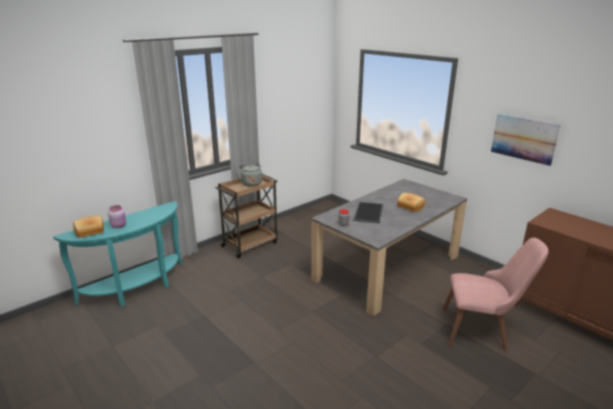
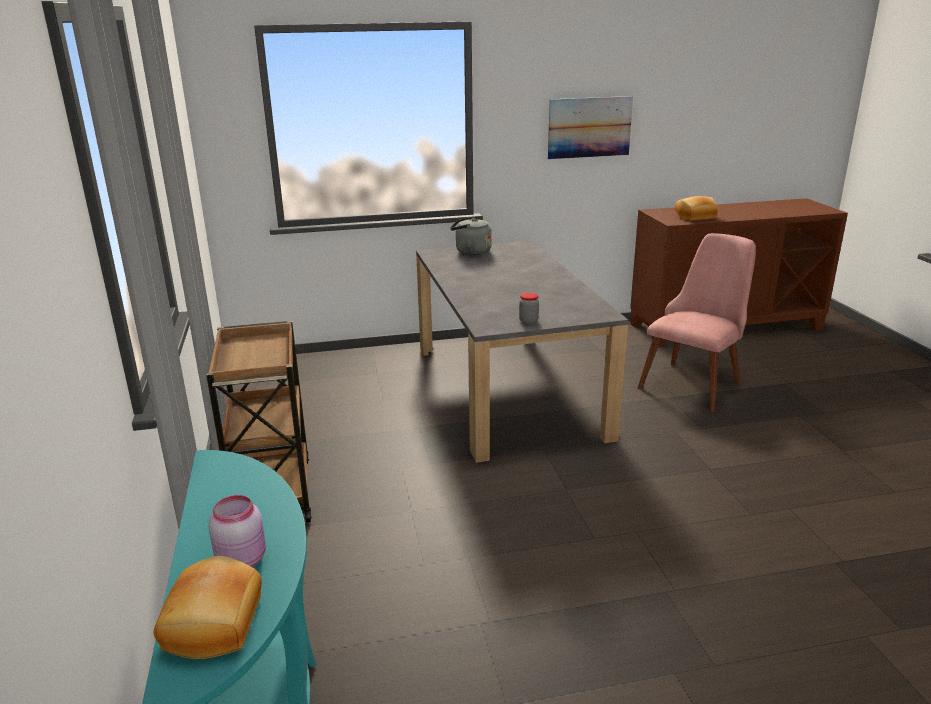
camera: 60 degrees left, 0 degrees up
(251, 183) = (249, 349): grey kettle -> grey kettle (470, 252)
(368, 212) = (504, 297): tray -> none
(410, 207) = (521, 271): bread -> bread (695, 217)

